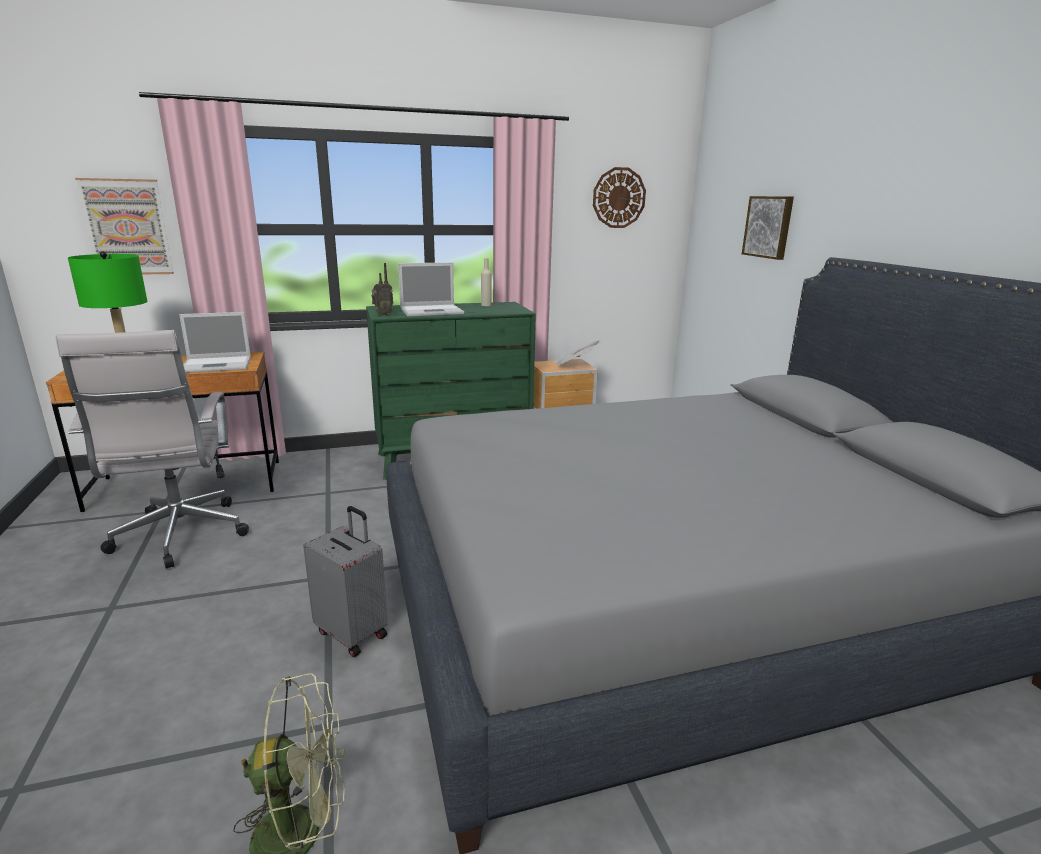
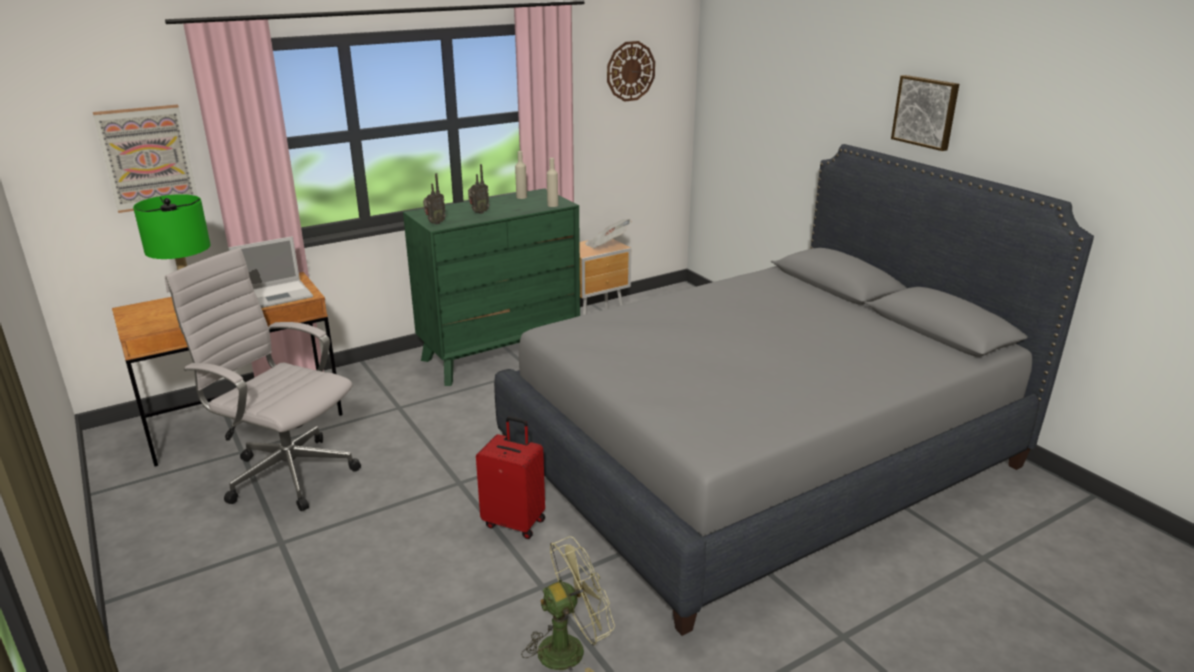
camera: 15 degrees left, 5 degrees up
(180, 537) = (287, 473): white office chair -> white office chair turned 150 degrees clockwise
(353, 633) = (515, 522): grey suitcase -> red suitcase
(433, 311) = (478, 212): laptop -> radio
(509, 311) = (552, 205): none -> beige bottle
(769, 227) = (781, 105): picture -> picture (926, 112)

